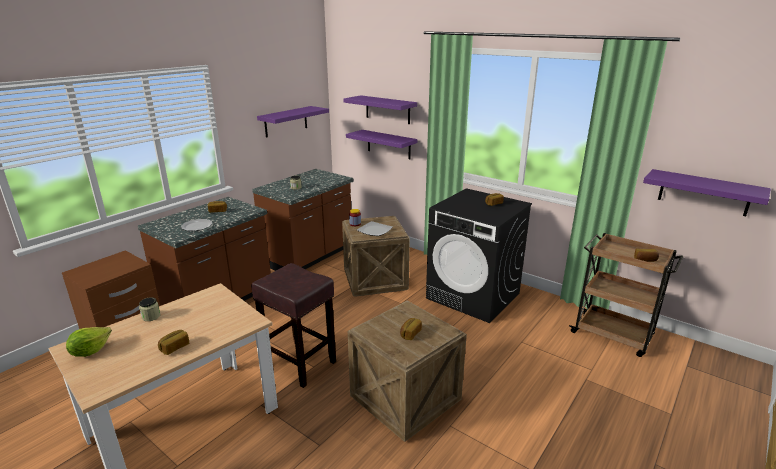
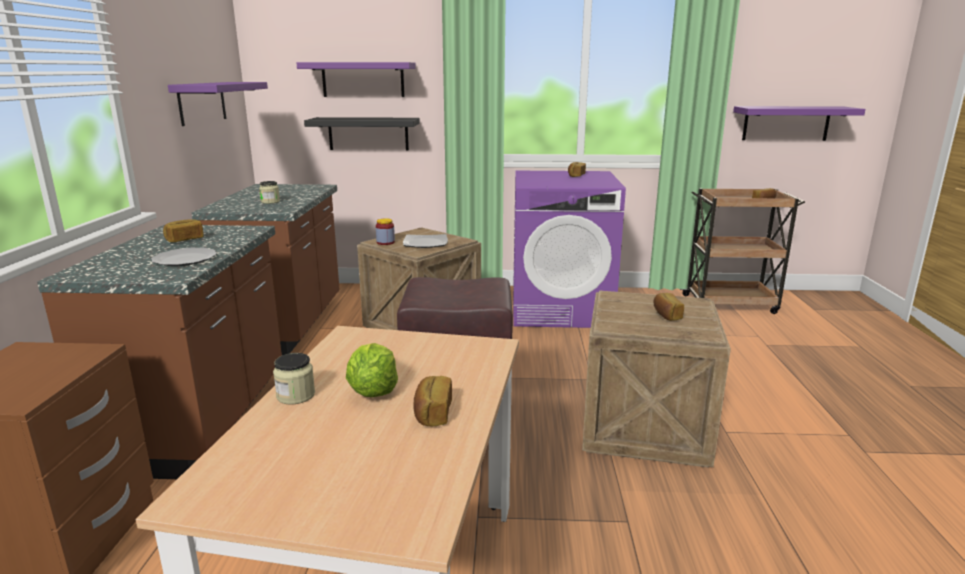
camera: 35 degrees left, 5 degrees down
(90, 351) = (264, 481): lettuce -> lettuce (373, 390)
(388, 144) = (368, 133): purple shelf -> black shelf
(473, 296) = (561, 310): black washing machine -> purple washing machine

